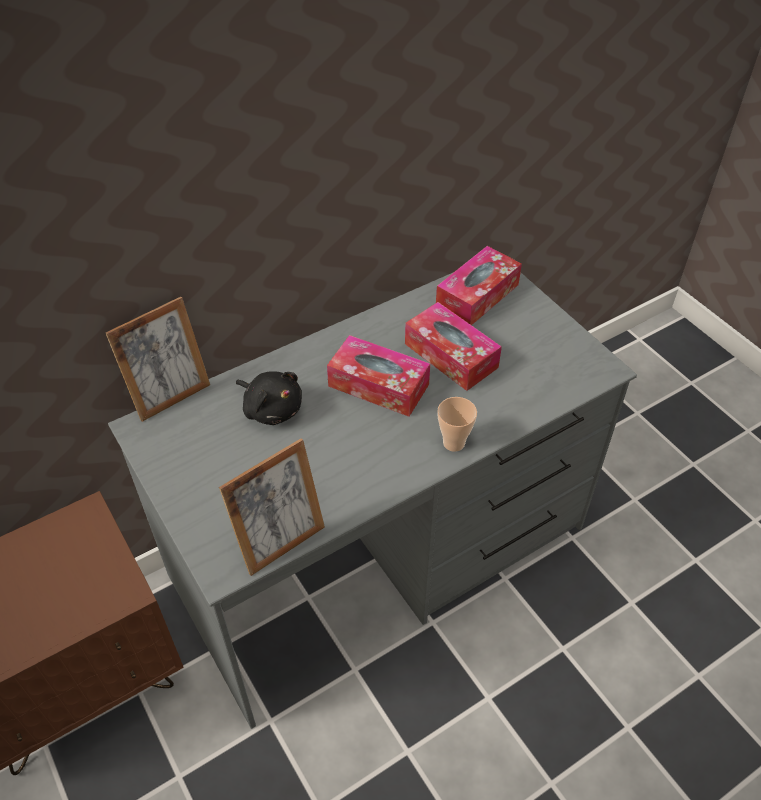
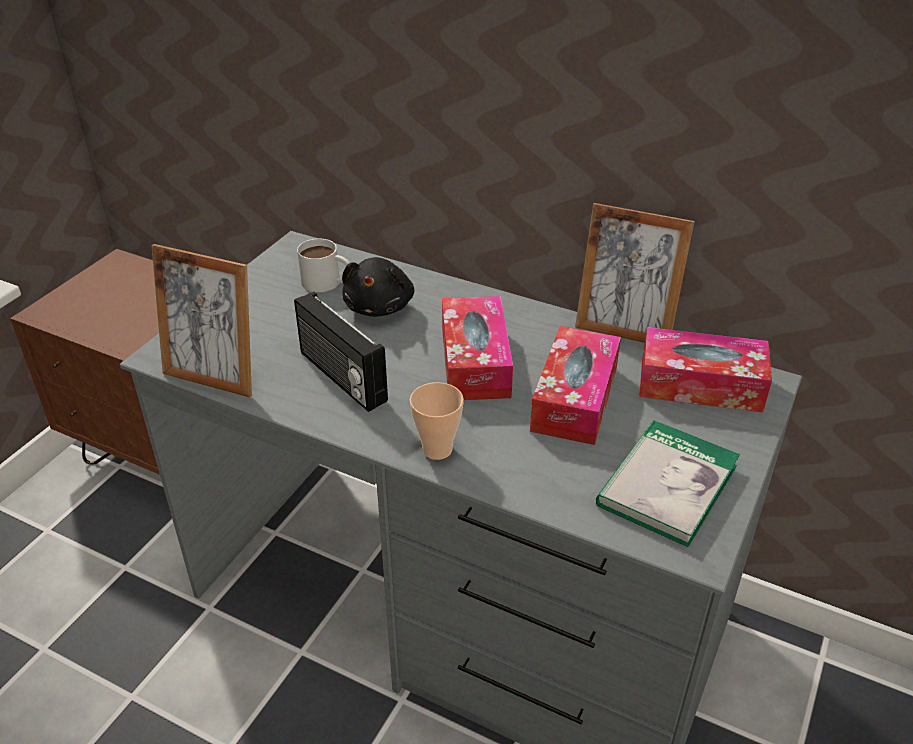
camera: 60 degrees right, 10 degrees down
(171, 396) = (347, 247): picture frame -> picture frame (624, 330)
(212, 427) = (328, 283): none -> white mug
(341, 464) = (340, 377): none -> radio
(550, 354) = (667, 485): none -> book

